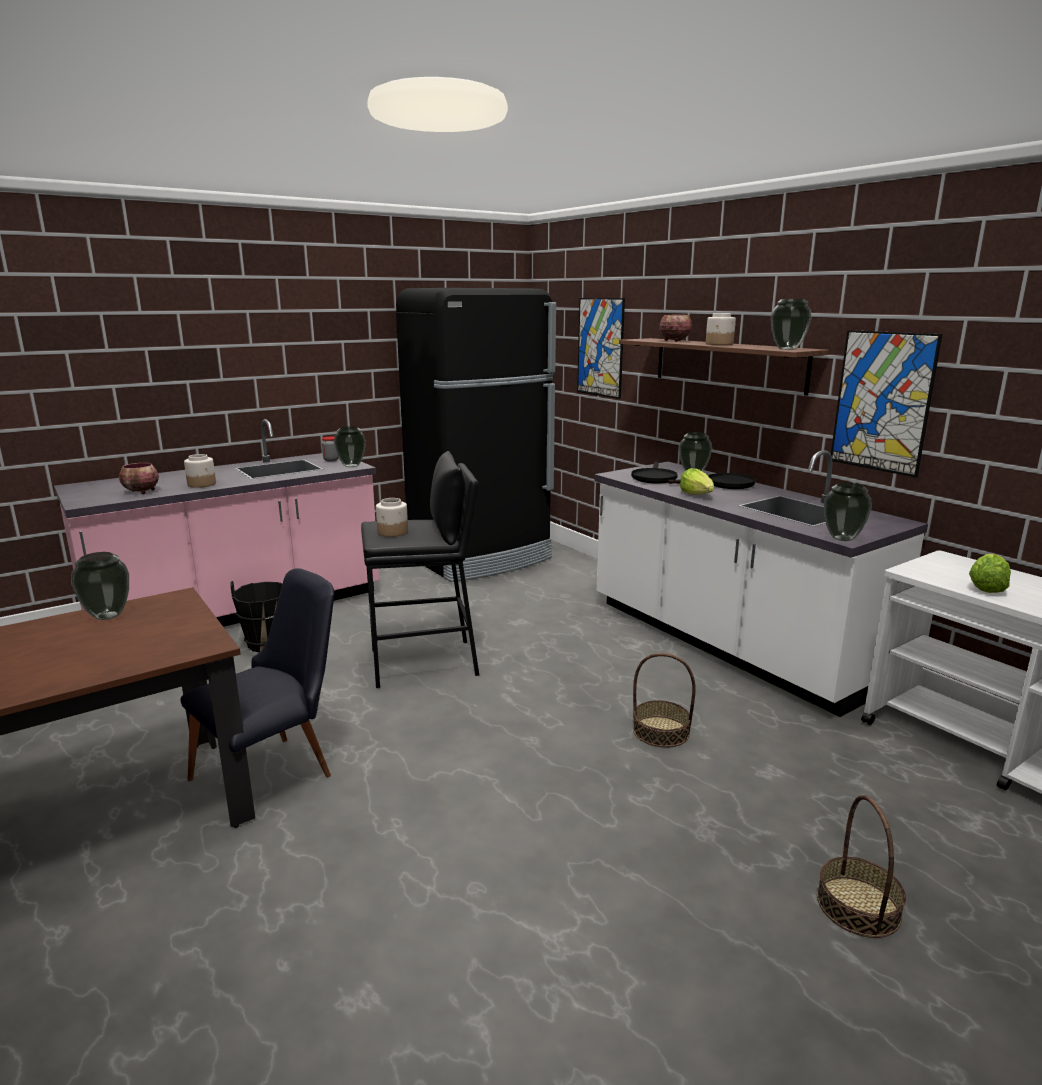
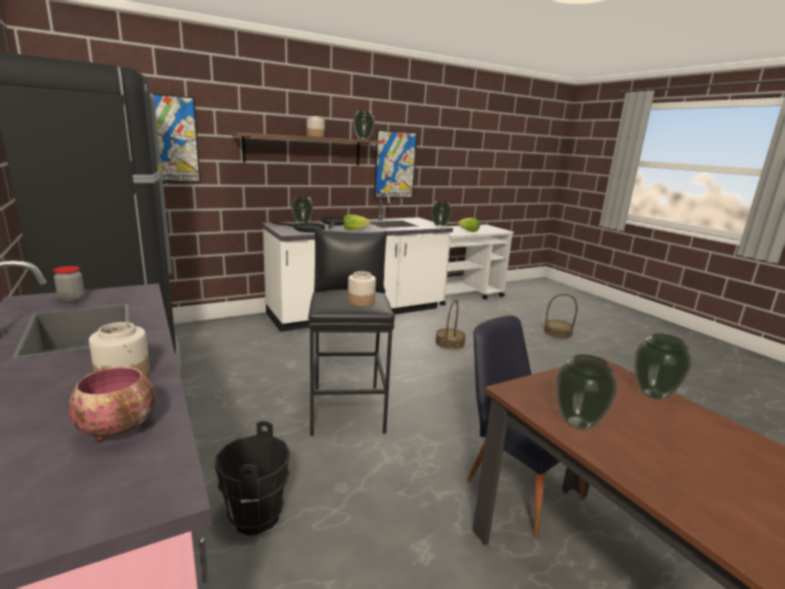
camera: 85 degrees left, 0 degrees up
(352, 466) = (133, 291): vase -> vase (652, 394)
(675, 341) = (275, 134): bowl -> none

